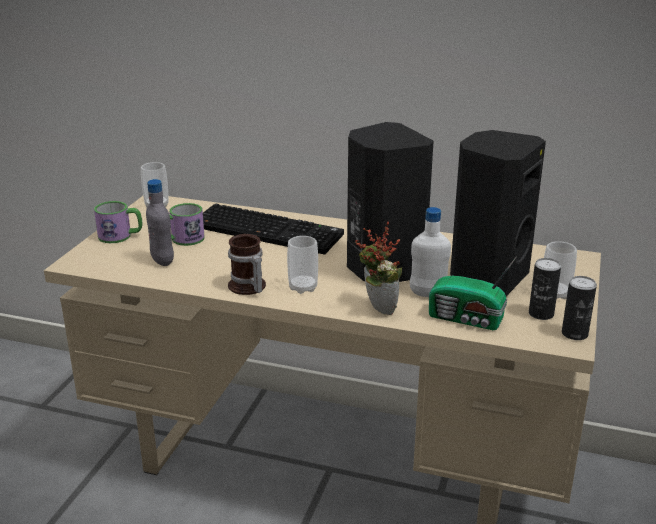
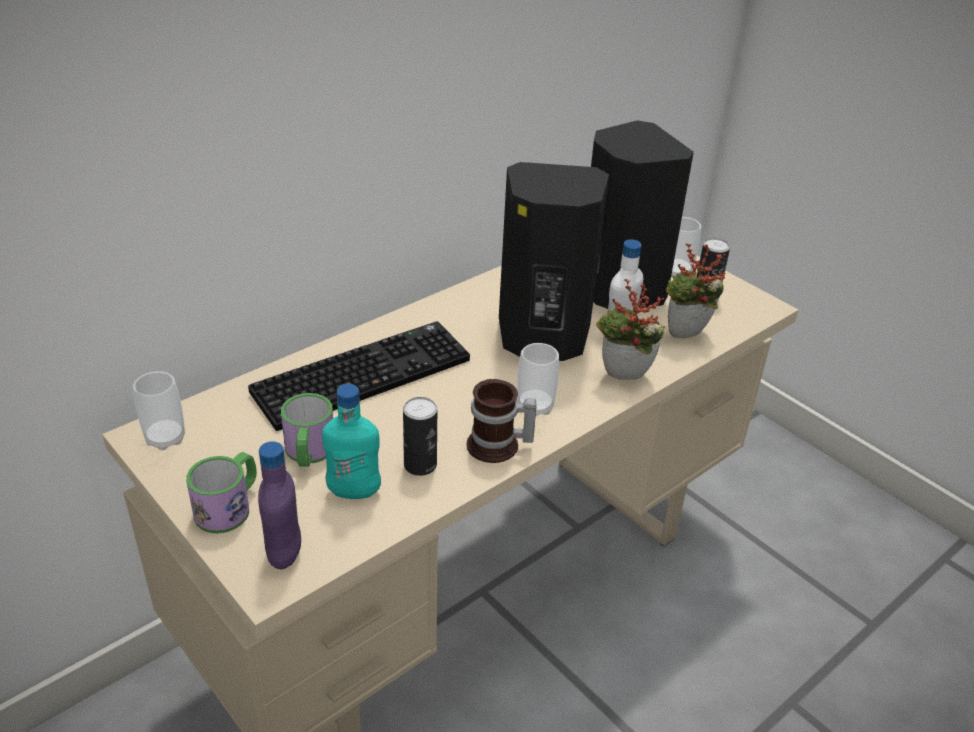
camera: 60 degrees left, 10 degrees up
(98, 259) = (284, 553): none -> purple bottle
(162, 261) = (354, 492): grey bottle -> turquoise bottle
(467, 319) = (686, 336): radio -> potted plant
(574, 334) = (751, 296): can -> can (420, 465)

